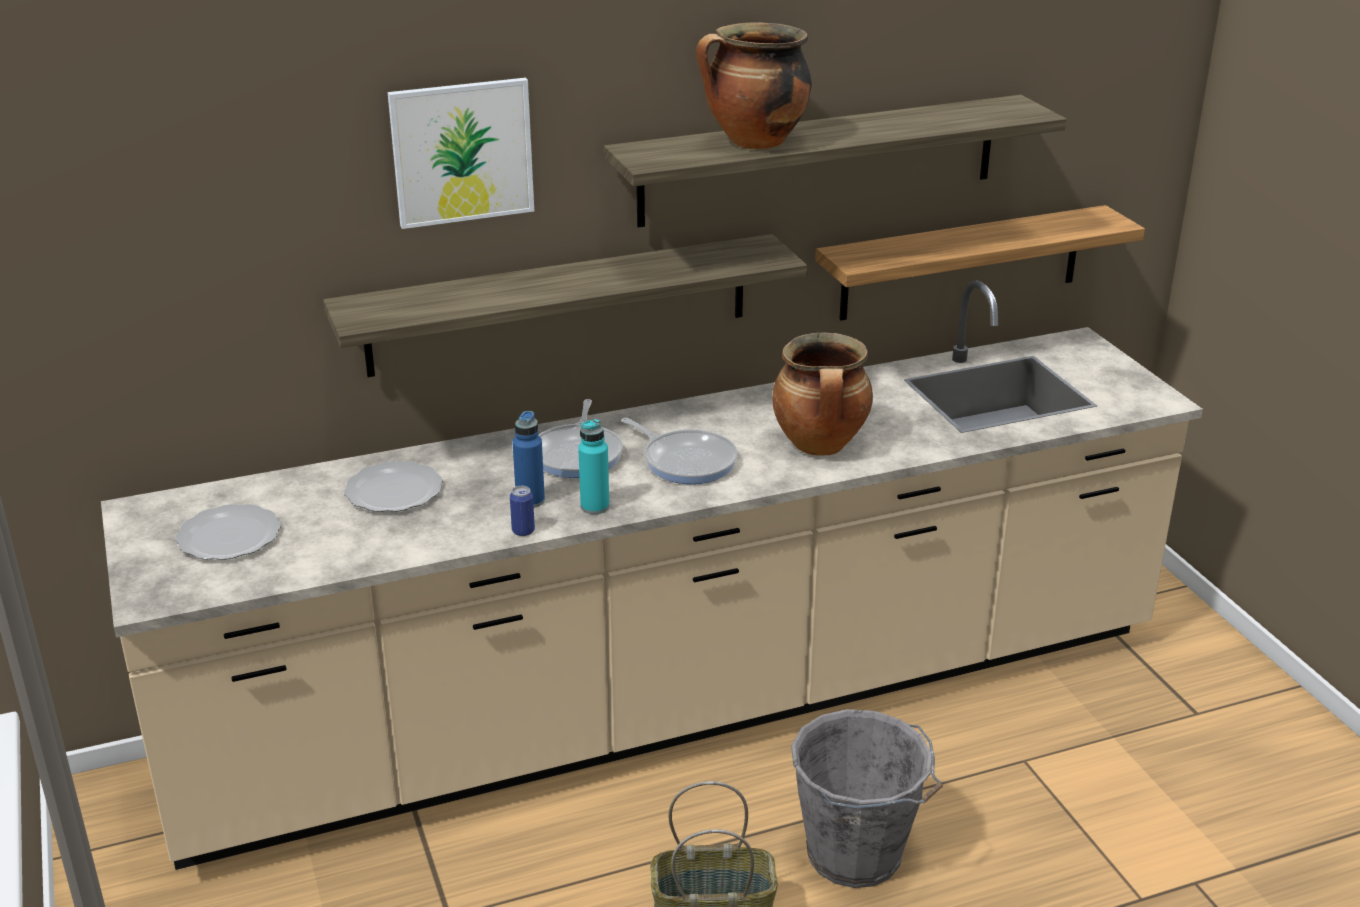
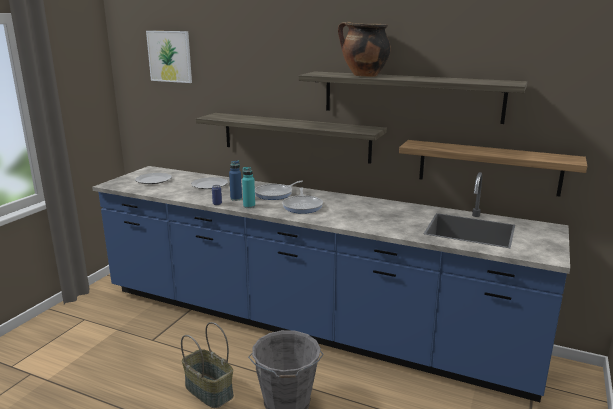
camera: 45 degrees right, 10 degrees down
(462, 152) = (262, 64): picture -> picture (170, 56)
(680, 706) = (306, 325): beige counter -> blue counter
(821, 446) = (357, 218): cooking pot -> none

